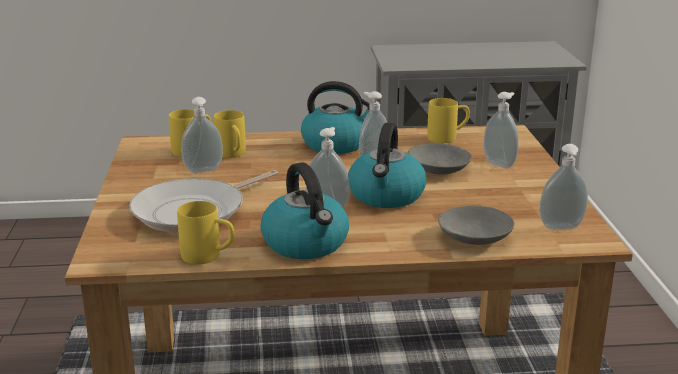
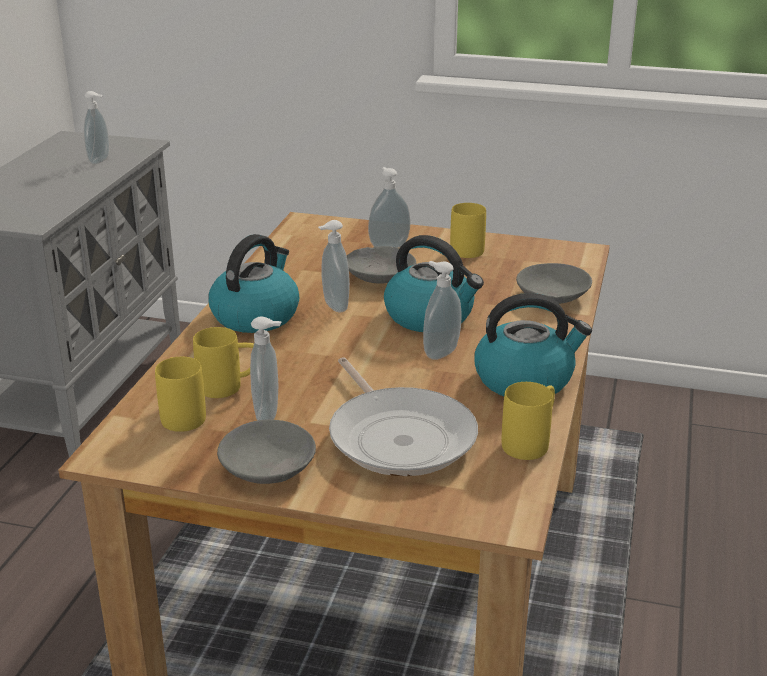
camera: 70 degrees left, 5 degrees up
(139, 182) = (268, 469): none -> grey bowl
(448, 137) = (294, 253): yellow mug -> yellow mug (467, 248)
(561, 228) = (550, 257): soap dispenser -> soap dispenser (101, 161)

